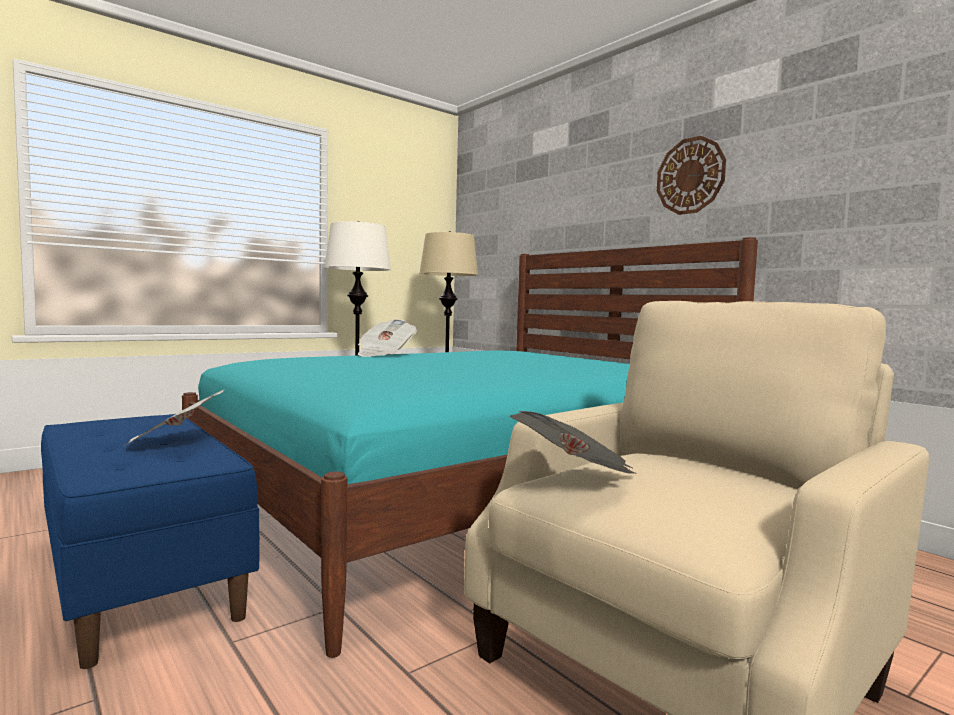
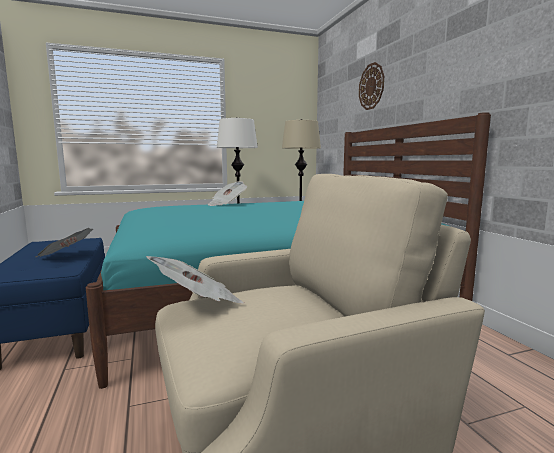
camera: 20 degrees right, 5 degrees up
(690, 176) = (449, 64): wall clock -> wall clock (371, 86)

